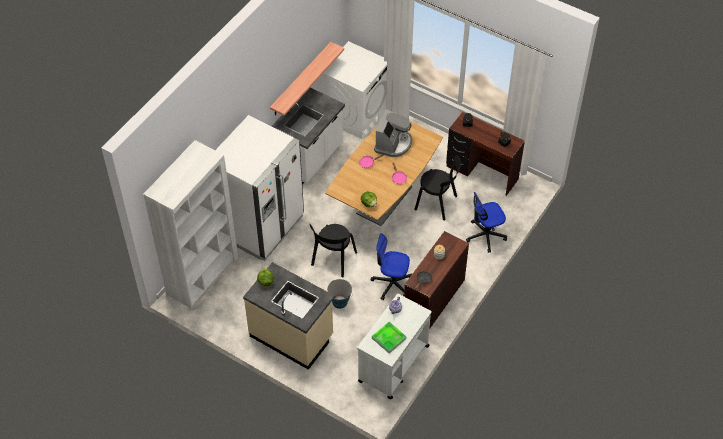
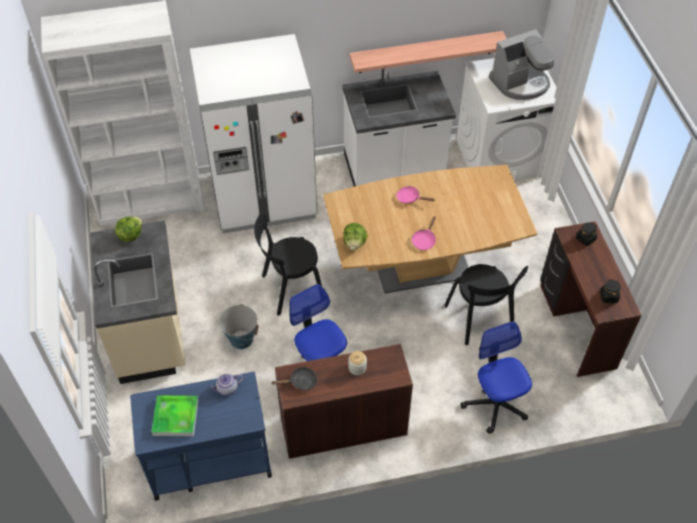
camera: 45 degrees right, 0 degrees up
(393, 143) = (465, 198): coffee machine -> coffee machine (520, 83)
(393, 364) = (209, 460): white cart -> blue cart
(485, 235) = (495, 403): office chair -> office chair turned 45 degrees clockwise

